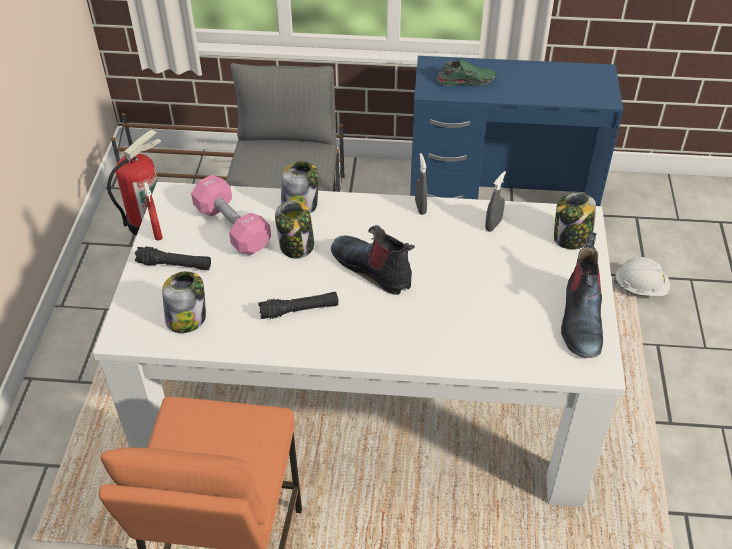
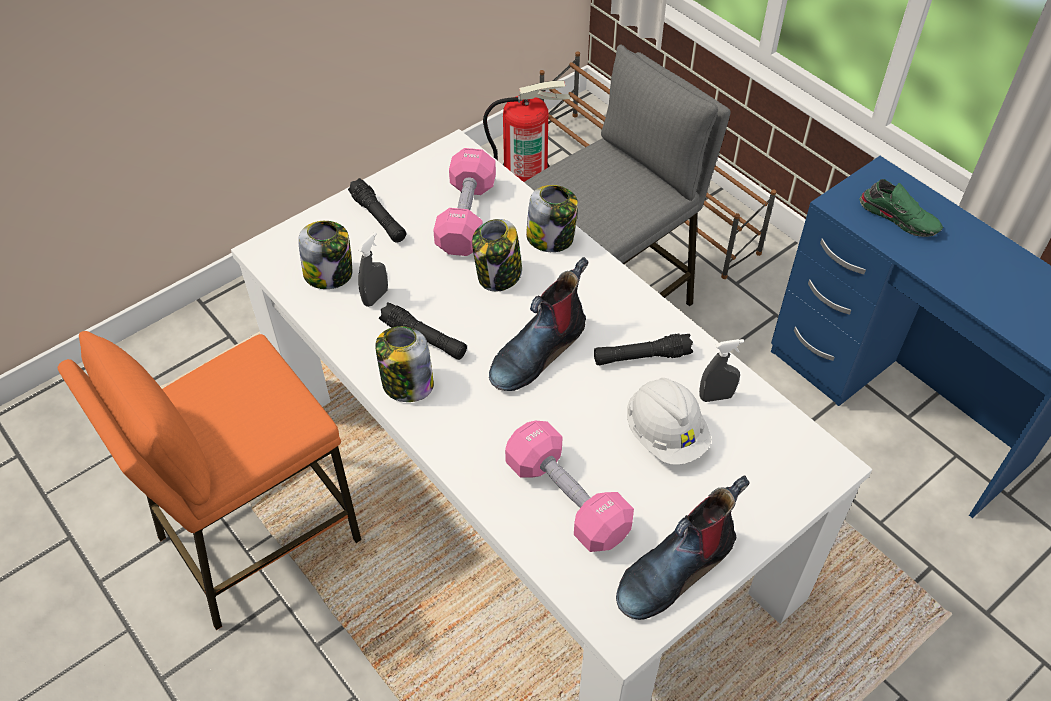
camera: 45 degrees right, 5 degrees up
(157, 233) = (400, 178): red spray bottle -> none
(373, 269) = (537, 350): boot -> boot turned 135 degrees counterclockwise
(420, 207) = (664, 322): grey spray bottle -> grey spray bottle (375, 297)
(432, 232) = (641, 357): none -> black flashlight
(489, 330) = (567, 499): none -> pink dumbbell
(571, 238) = (784, 476): jar -> jar (406, 384)
(640, 288) = (962, 619): white hard hat -> white hard hat (665, 435)

